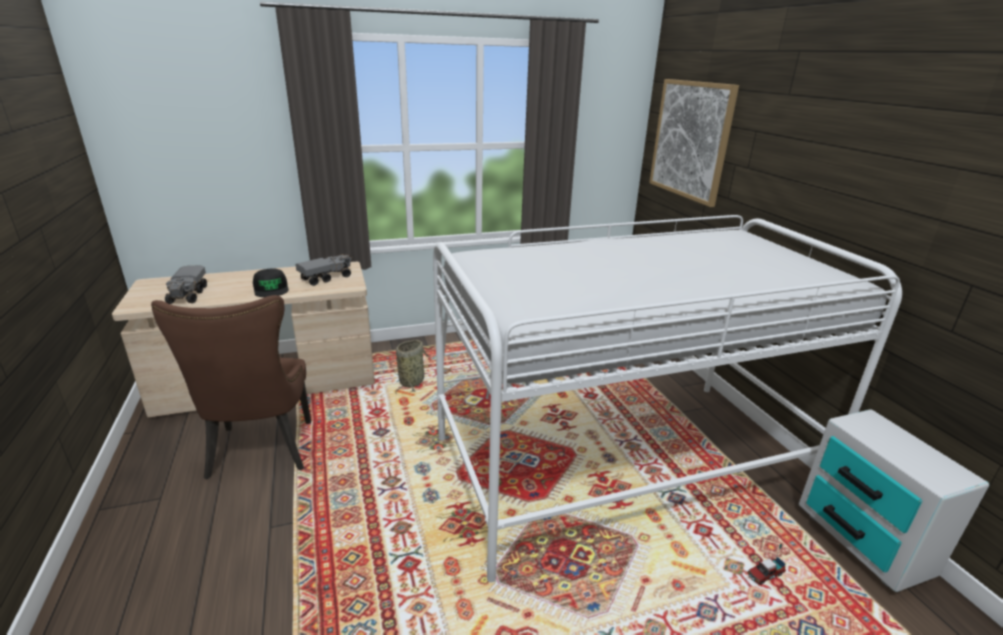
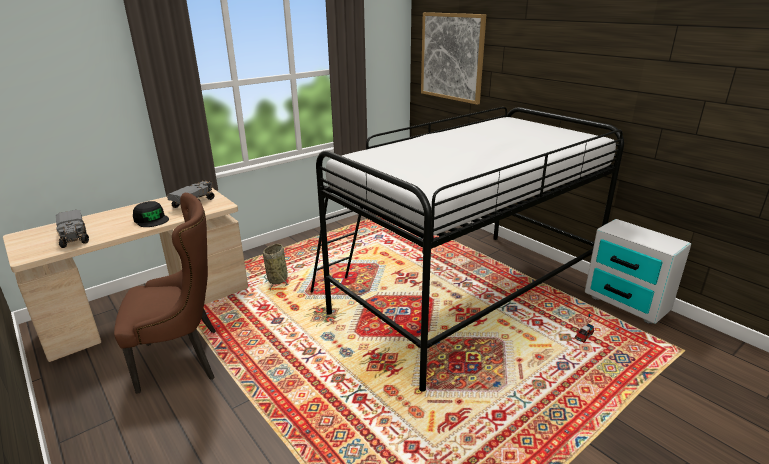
camera: 20 degrees left, 0 degrees up
(262, 451) = (182, 359): brown chair -> brown chair turned 75 degrees counterclockwise
(617, 462) = (462, 297): white bed -> black bed

